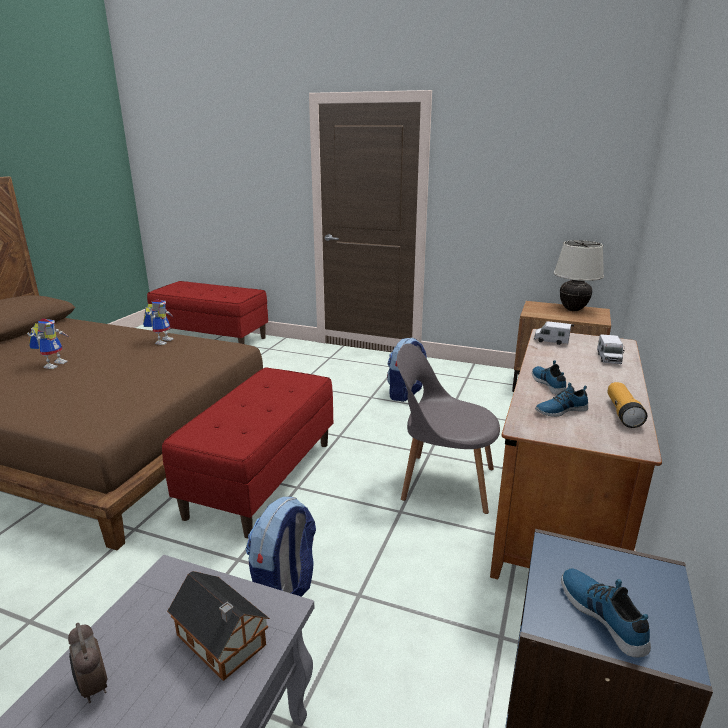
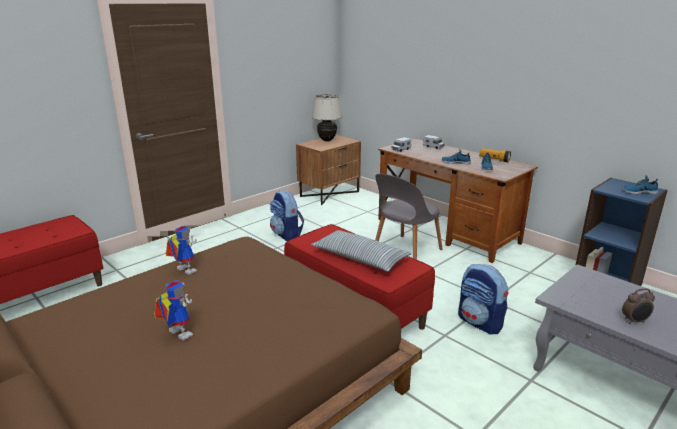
camera: 65 degrees left, 0 degrees up
(222, 643) = (604, 287): toy house -> none
(243, 410) = (360, 258): none -> pillow

